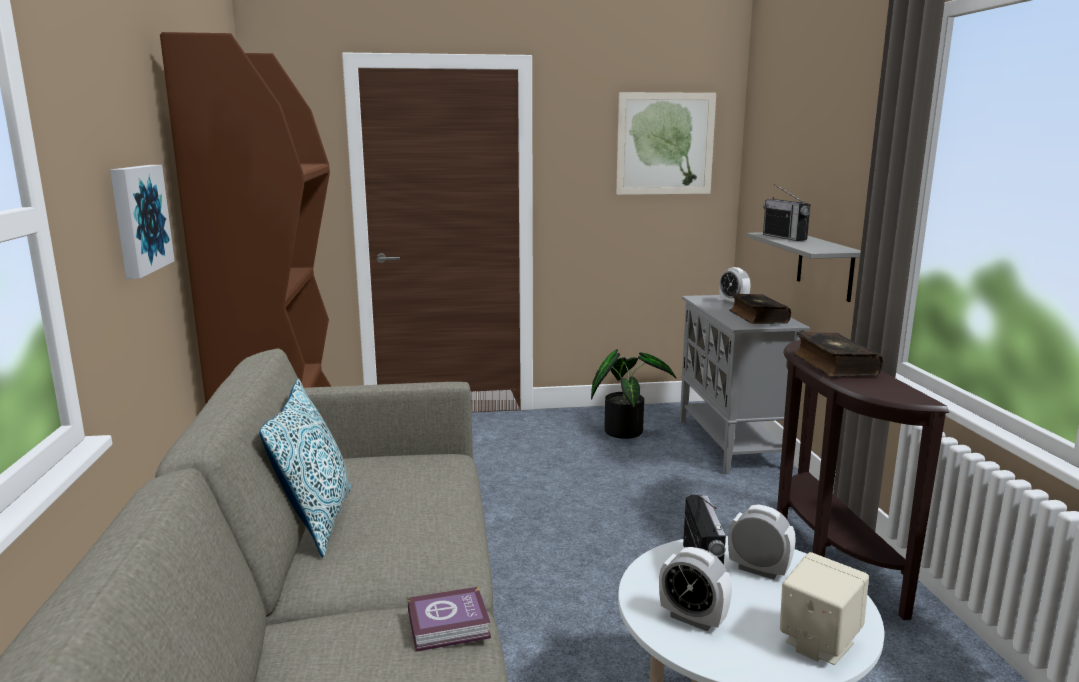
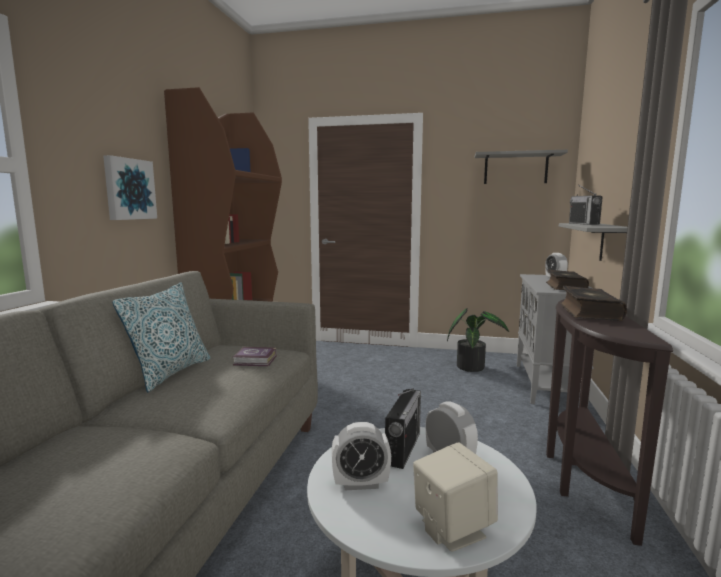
camera: 20 degrees right, 5 degrees down
(451, 626) = (167, 447): book -> book (256, 361)
(665, 144) = (515, 169): picture -> grey shelf
(692, 619) = (361, 484): alarm clock -> alarm clock turned 60 degrees counterclockwise

